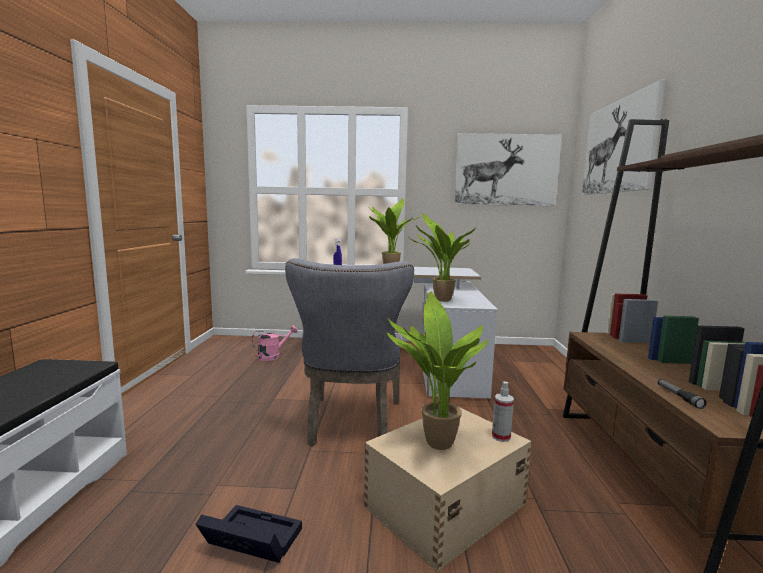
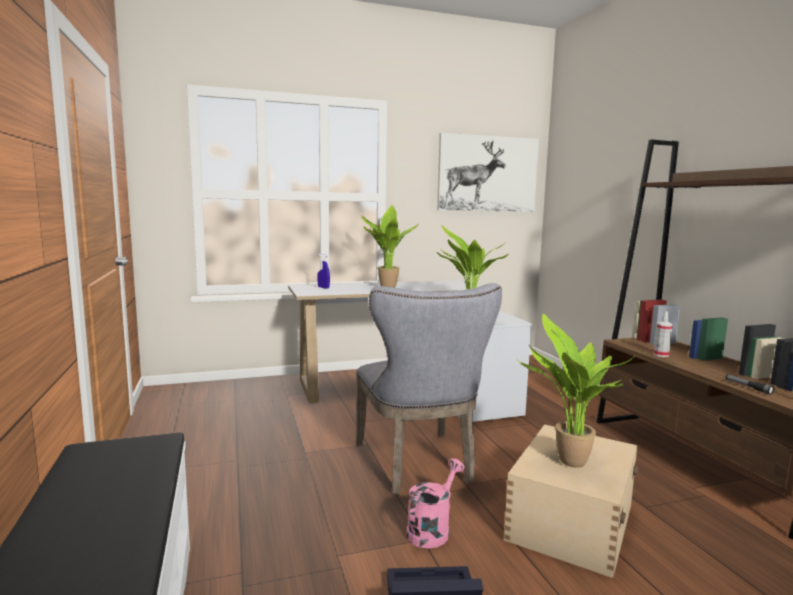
camera: 20 degrees left, 0 degrees up
(273, 356) = (252, 403): pink watering can -> pink watering can (432, 529)
(501, 437) = (612, 446): spray bottle -> spray bottle (661, 355)
(618, 147) = (612, 158): picture -> none

